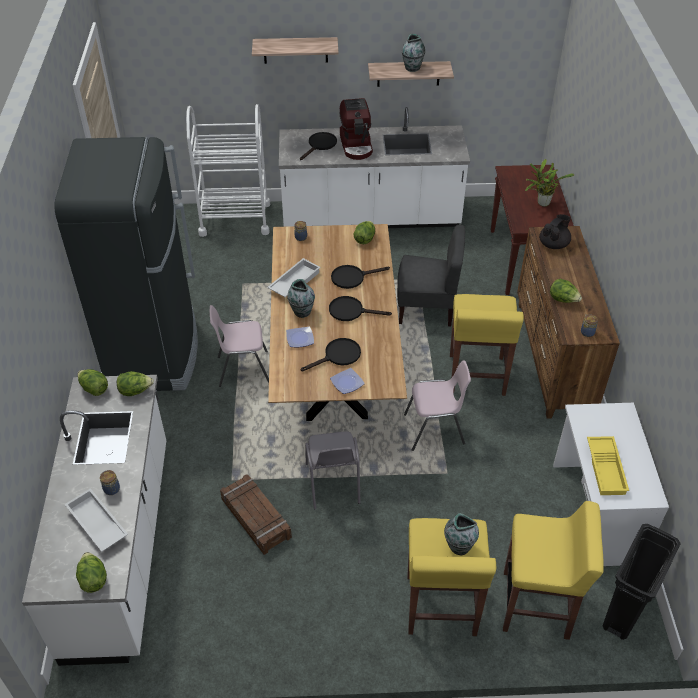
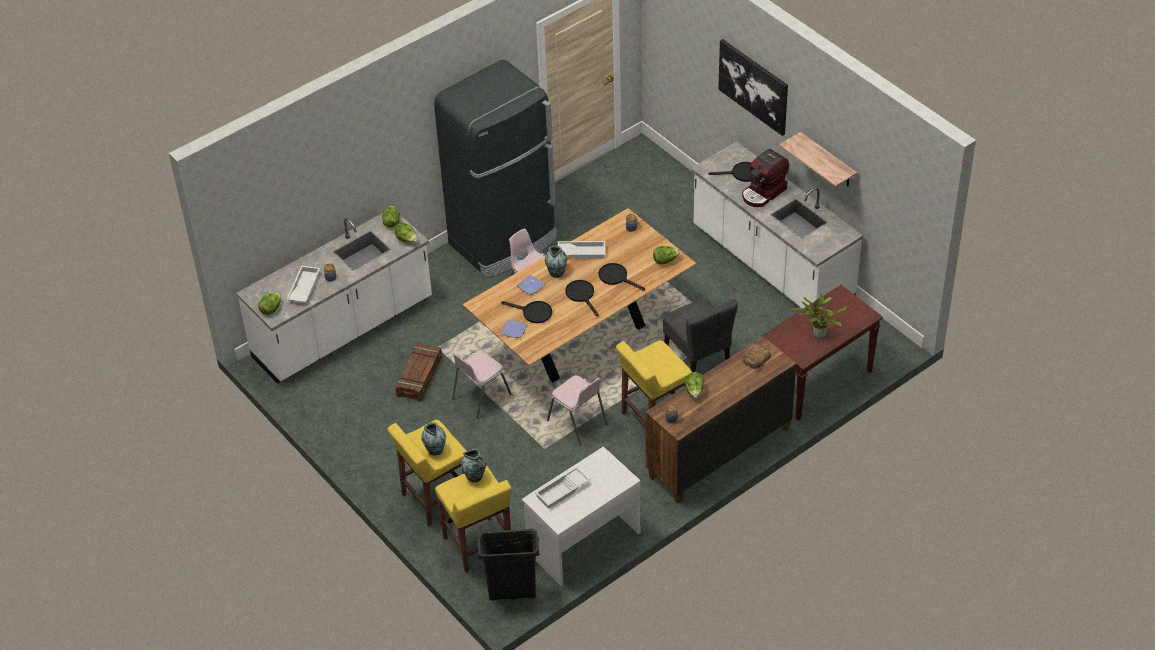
camera: 55 degrees right, 0 degrees up
(235, 219) = (682, 192): white cart -> none
(295, 50) = (753, 86): shelf -> picture
(333, 484) = (480, 397): grey chair -> pink chair
(412, 68) = (821, 158): vase -> vase (475, 476)
(553, 244) = (756, 359): black teapot -> bread
(607, 469) = (562, 491): yellow tray -> white tray

